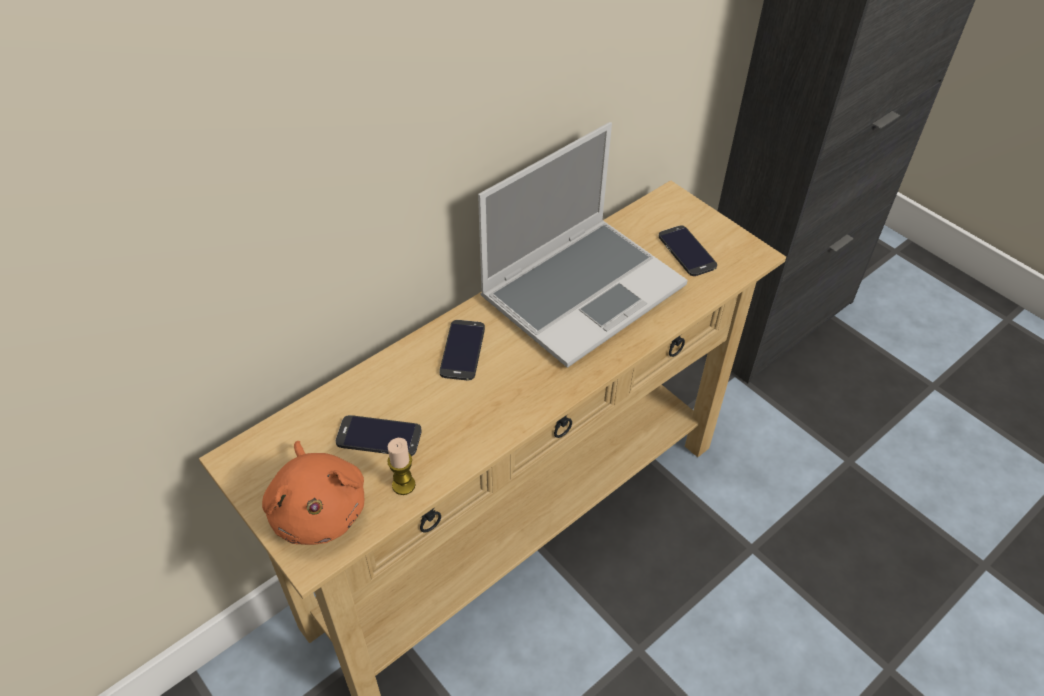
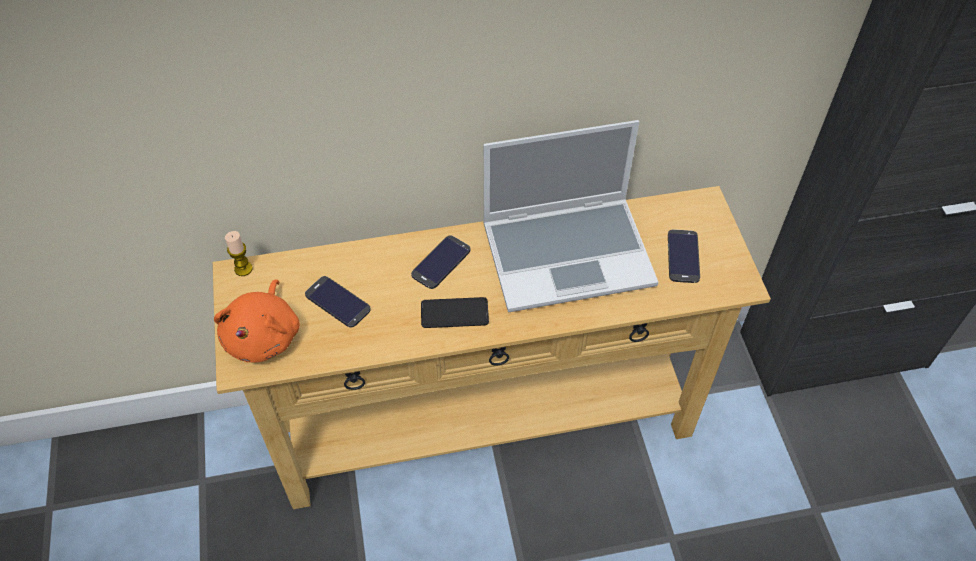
camera: 30 degrees right, 5 degrees up
(403, 485) = (330, 346): candle -> candle (243, 269)
(512, 393) = (454, 313): none -> phone

